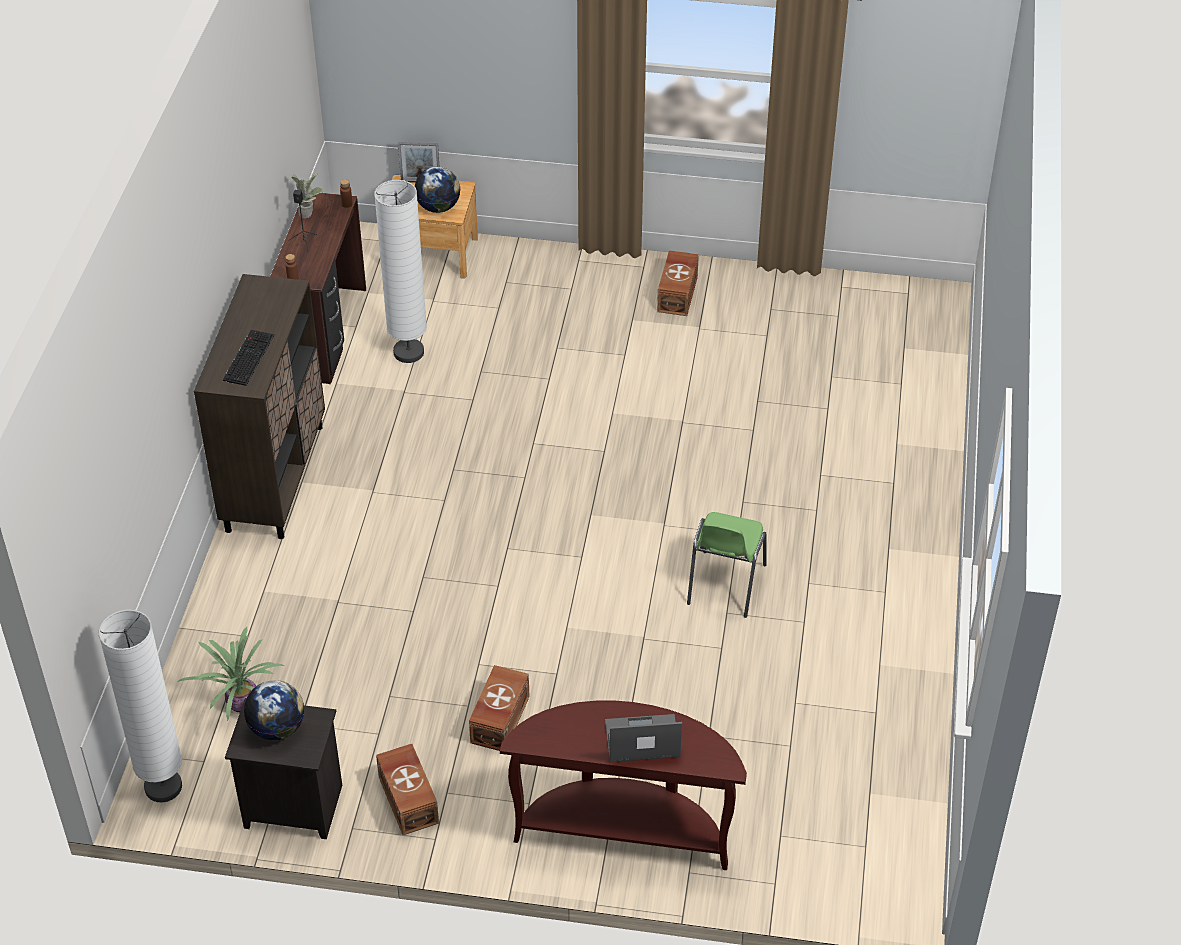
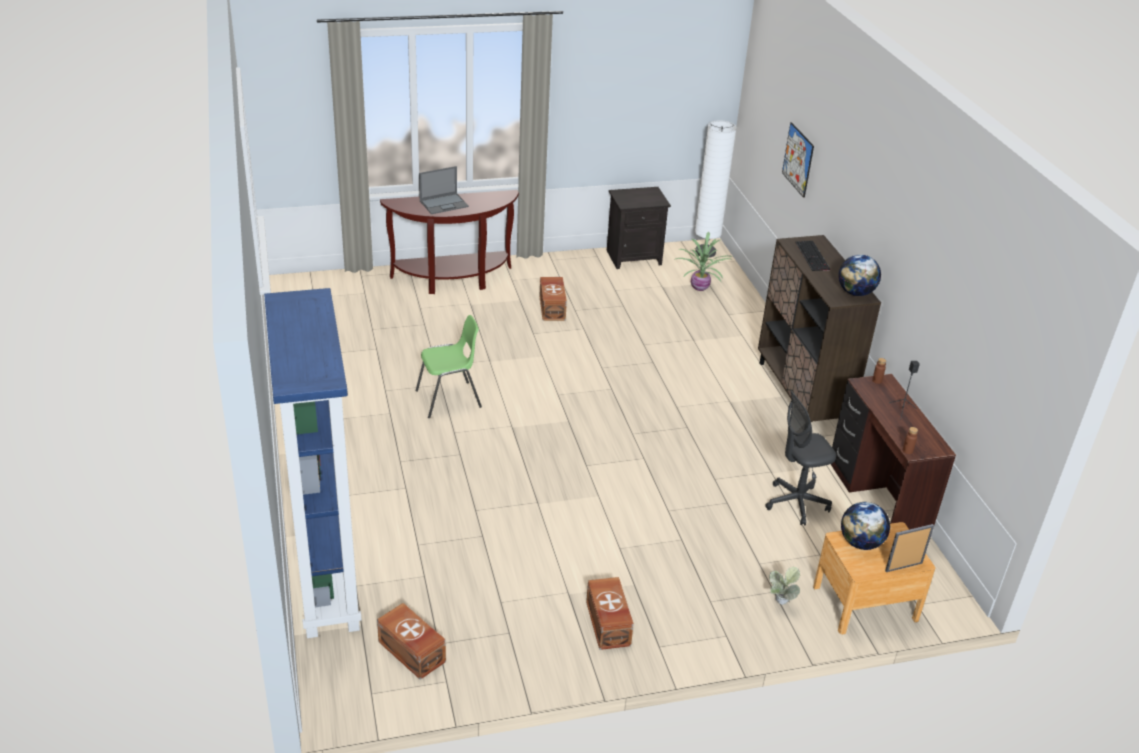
camera: 155 degrees right, 10 degrees down
(140, 441) = (798, 159): none -> picture
(277, 728) = (642, 198): globe -> globe (855, 293)
(309, 213) = (928, 435): potted plant -> potted plant (779, 604)
(409, 352) = (796, 503): white floor lamp -> grey office chair
(409, 799) = (577, 270): brown storage box -> brown storage box (411, 652)
(725, 585) = (449, 399): green chair -> green chair turned 75 degrees clockwise
(929, 398) = (325, 578): none -> blue bookcase

